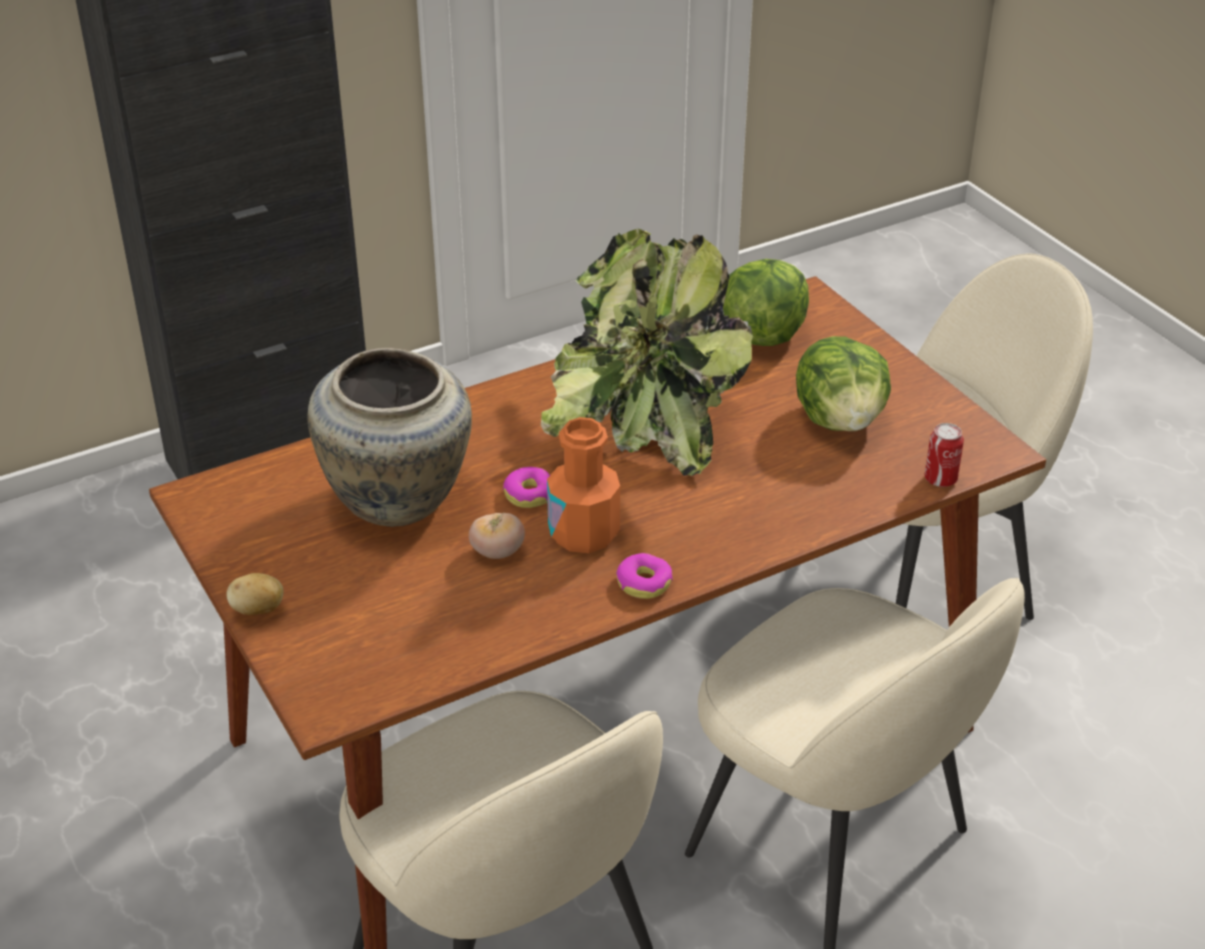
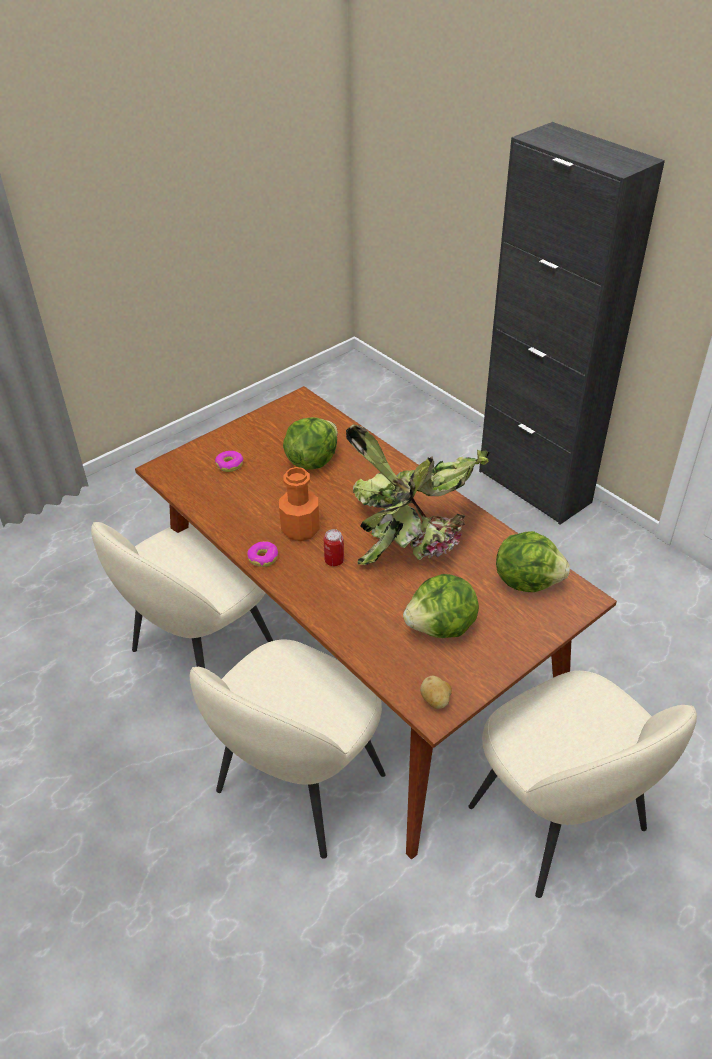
camera: 80 degrees right, 5 degrees up
(258, 610) = (223, 435): potato -> potato (436, 701)
(397, 501) = (311, 460): beige vase -> lettuce
(497, 552) = (278, 501): tomato -> none
(529, 494) = (329, 504): donut -> donut (230, 465)
(940, 479) = (392, 683): can -> can (334, 560)

